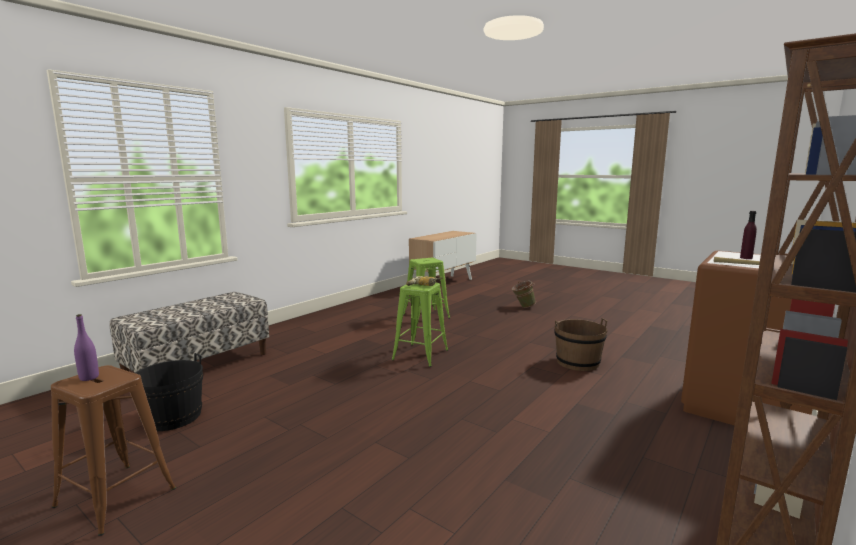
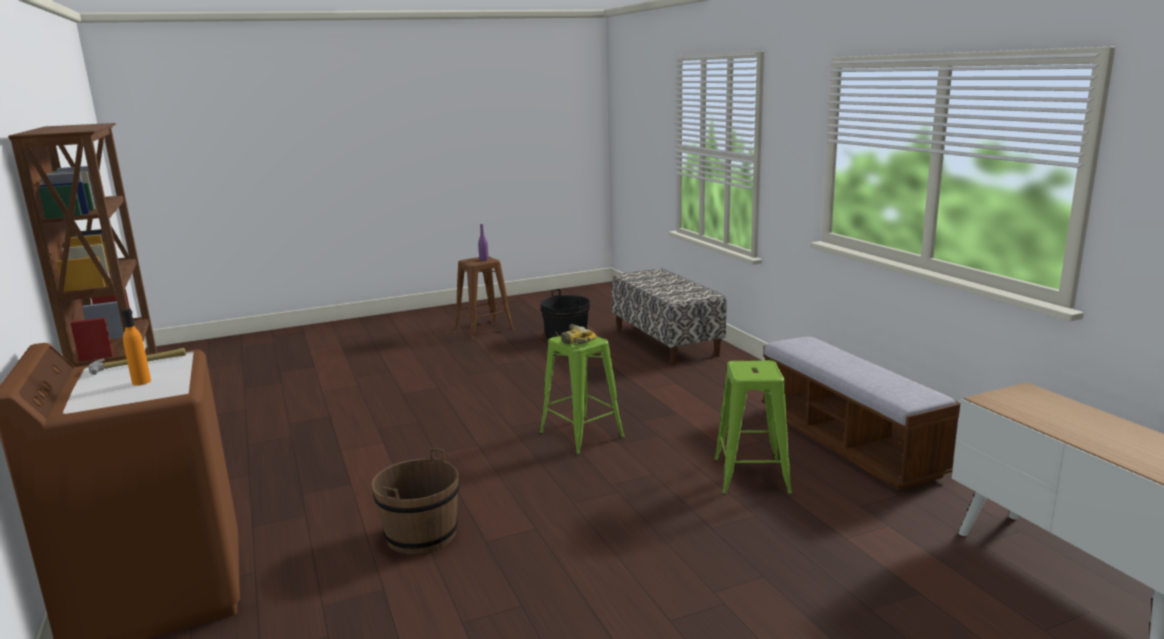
camera: 120 degrees right, 5 degrees up
(370, 306) = (847, 441): none -> bench
(522, 307) = (750, 616): green bucket -> none
(746, 258) = (141, 382): purple bottle -> orange bottle

